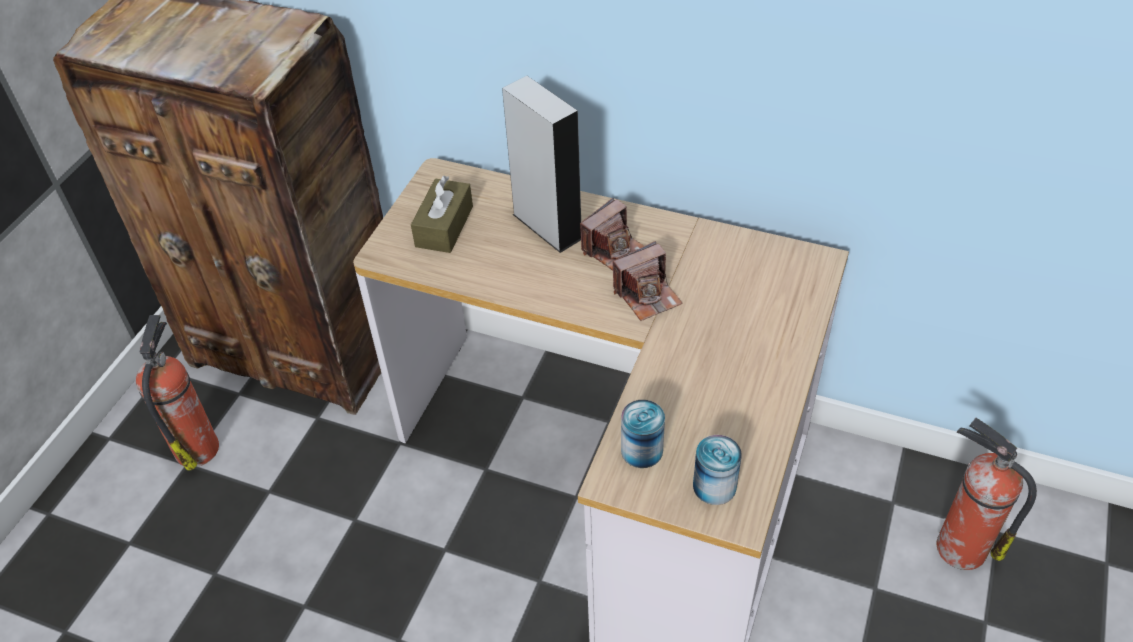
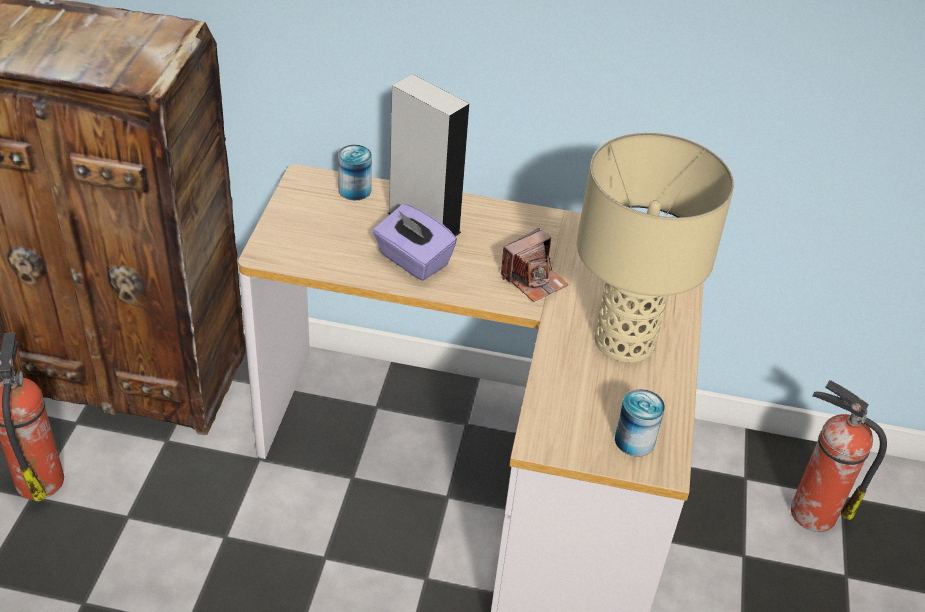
camera: 15 degrees left, 5 degrees down
(444, 226) = (323, 226): brown tissue box -> none
(526, 268) = (413, 260): none -> purple tissue box
(615, 250) = (494, 242): camera -> none
(641, 450) = (561, 414): can -> can (354, 190)
(729, 372) = (624, 342): none -> beige table lamp

